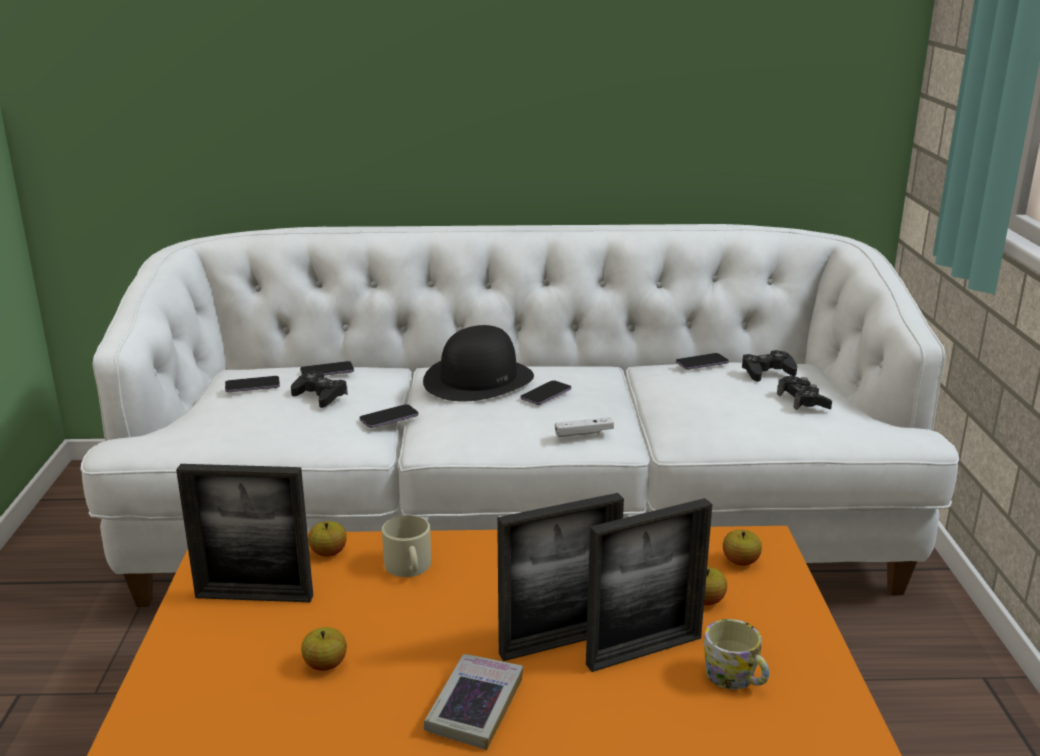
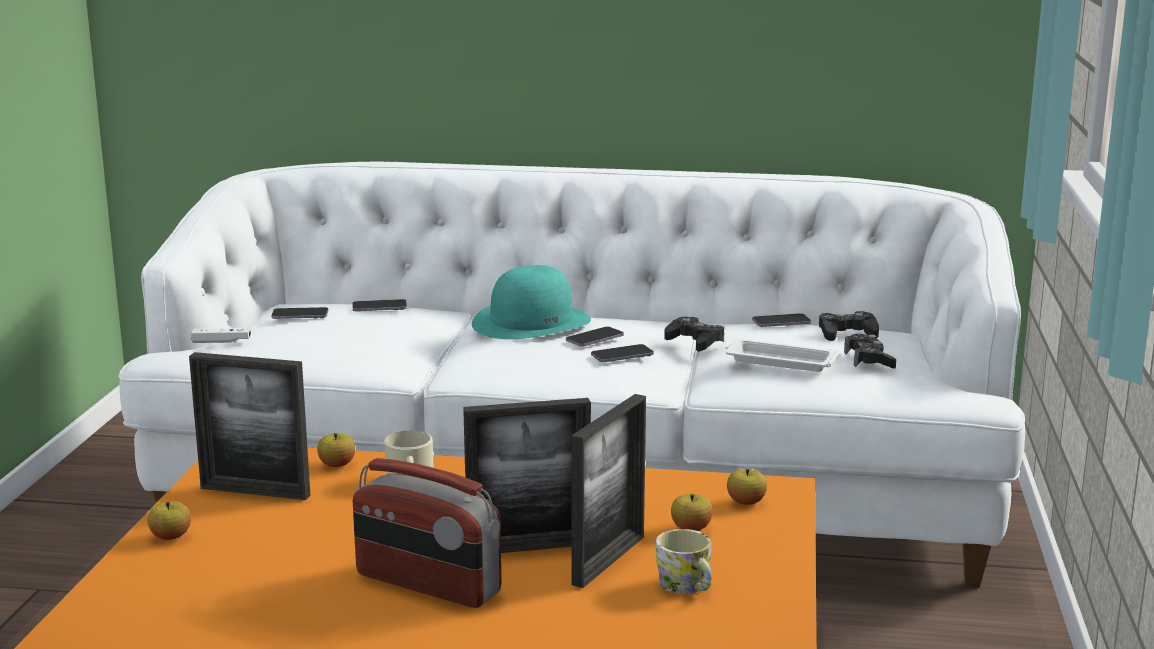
camera: 10 degrees right, 5 degrees down
(320, 396) = (363, 327): black game controller -> black game controller (695, 341)
(325, 665) = (302, 545): apple -> apple (171, 537)
(389, 418) = (426, 350): phone -> phone (622, 355)
(475, 707) = (427, 585): book -> radio
(479, 379) = (531, 322): black hat -> turquoise hat
(584, 433) = (617, 373): white game controller -> white game controller (221, 341)
(644, 651) = (608, 560): picture frame -> picture frame turned 45 degrees counterclockwise
(726, 408) = (779, 361): none -> white tray

